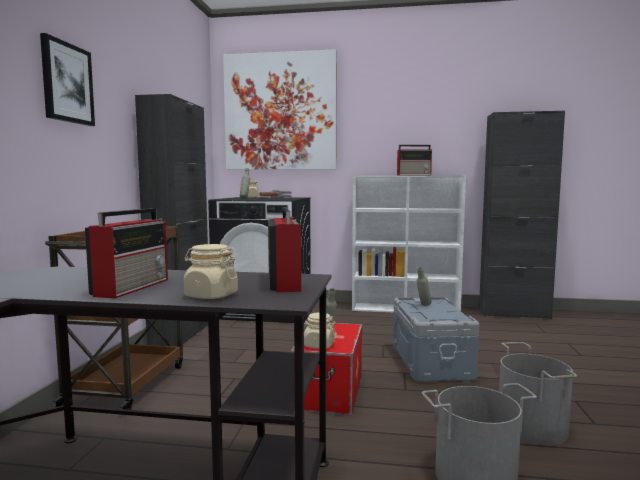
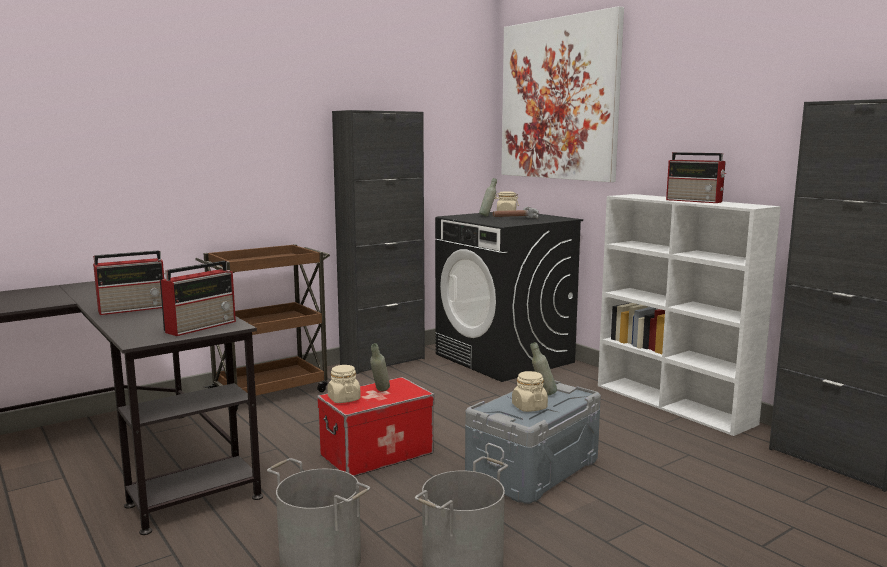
camera: 45 degrees right, 5 degrees up
(67, 83) = (237, 119): picture -> none
(211, 295) = (133, 325): beige jar -> beige jar (529, 407)

